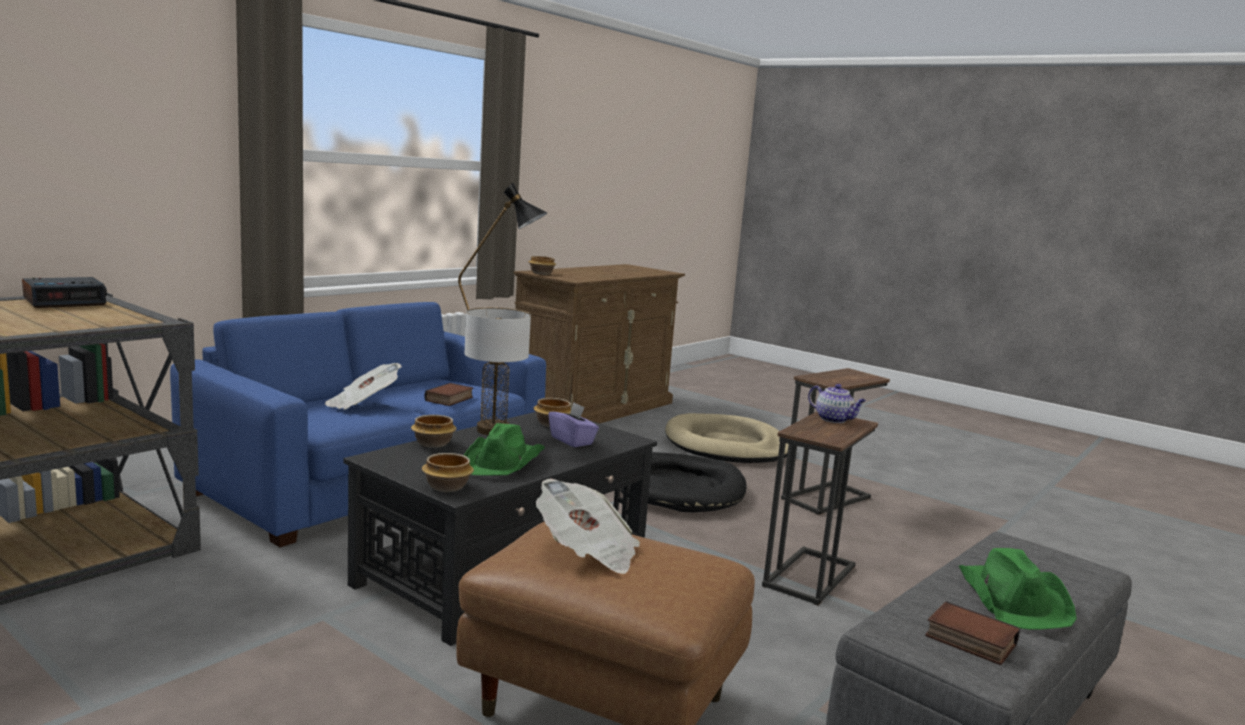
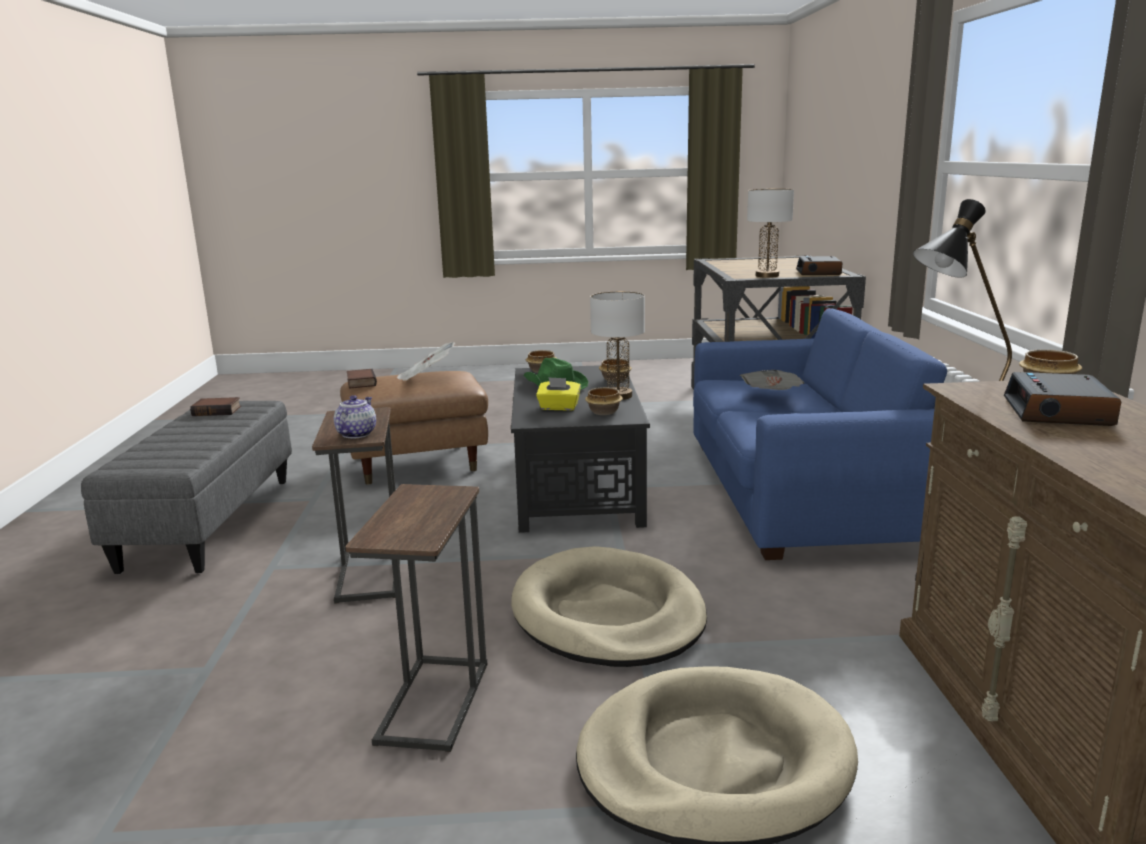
camera: 140 degrees right, 5 degrees up
(120, 314) = (766, 275): none -> table lamp
(450, 399) = (754, 418): book -> book (360, 382)
(572, 441) = (559, 407): purple tissue box -> yellow tissue box
(584, 274) = (1059, 412): none -> alarm clock
(679, 488) = (608, 614): black dog bed -> beige dog bed
(834, 419) = (356, 434): teapot -> teapot turned 105 degrees clockwise
(1014, 599) = (186, 433): green hat -> none

